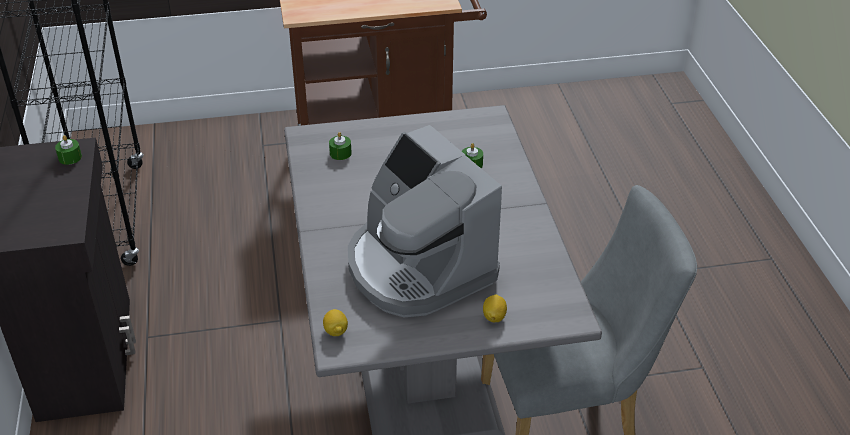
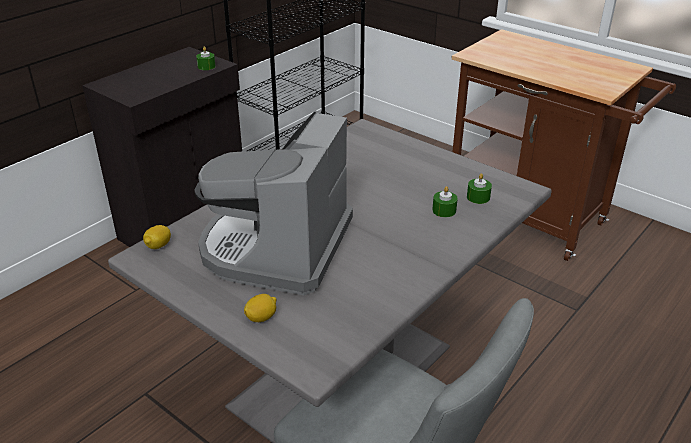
camera: 50 degrees right, 5 degrees down
(340, 153) = (365, 151): green candle -> green candle (478, 197)

